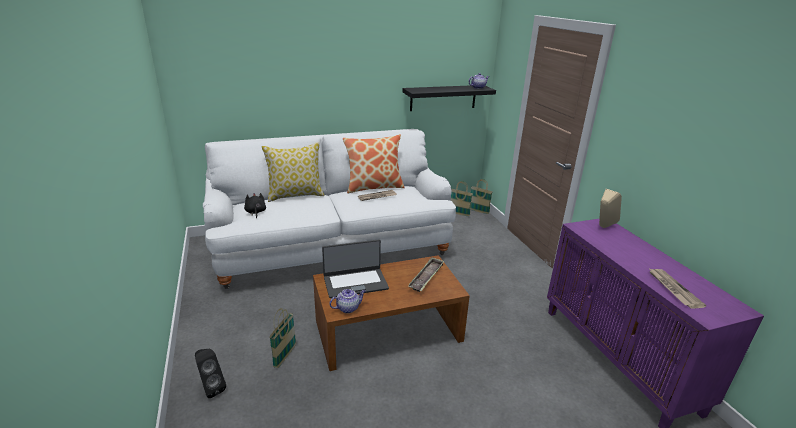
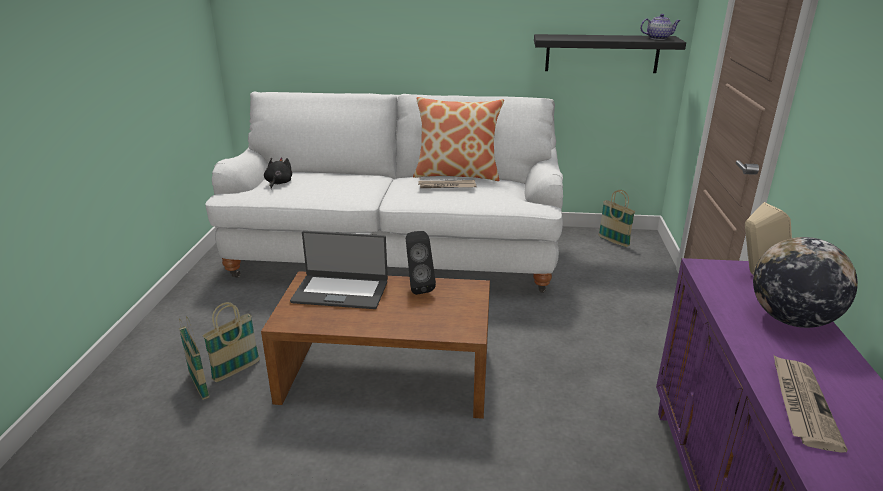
camera: 25 degrees right, 0 degrees up
(211, 388) = (131, 384): black speaker -> black speaker (417, 287)
(295, 195) = (347, 171): pillow -> none
(348, 308) = (302, 320): teapot -> none
(426, 277) = (444, 305): tray -> none
(478, 211) = (649, 243): basket -> basket (199, 386)
(635, 248) = (791, 320): none -> globe

